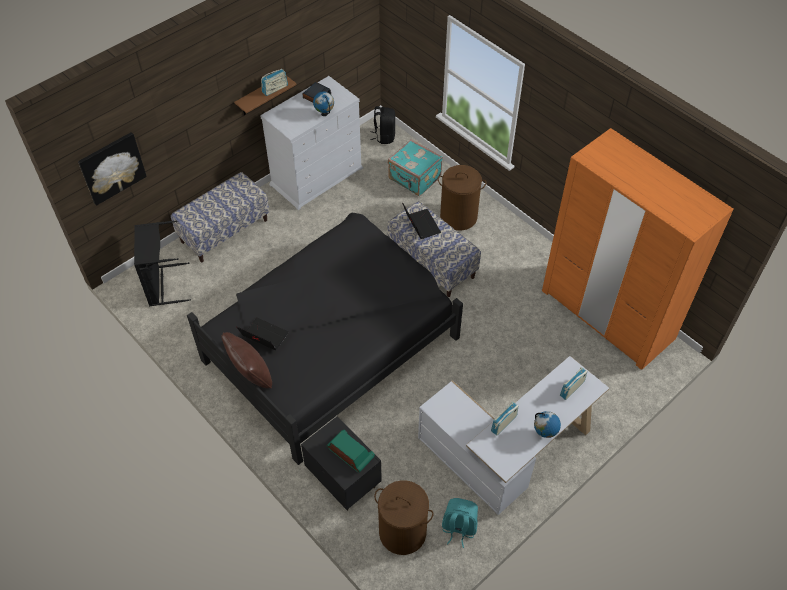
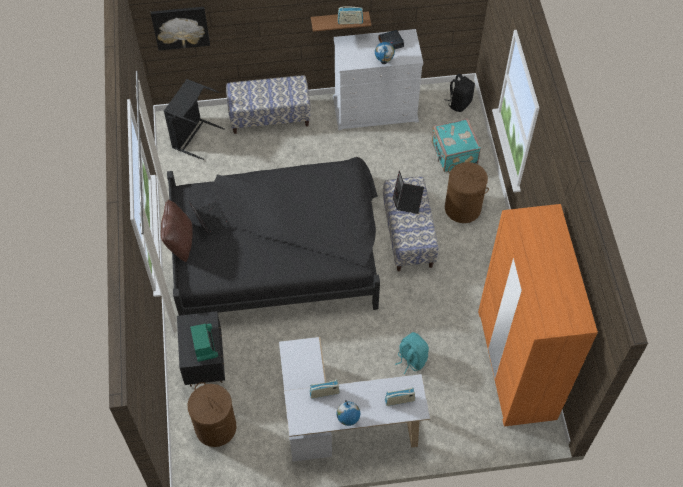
camera: 35 degrees right, 5 degrees up
(458, 528) = (257, 451): turquoise backpack -> turquoise backpack (411, 359)

